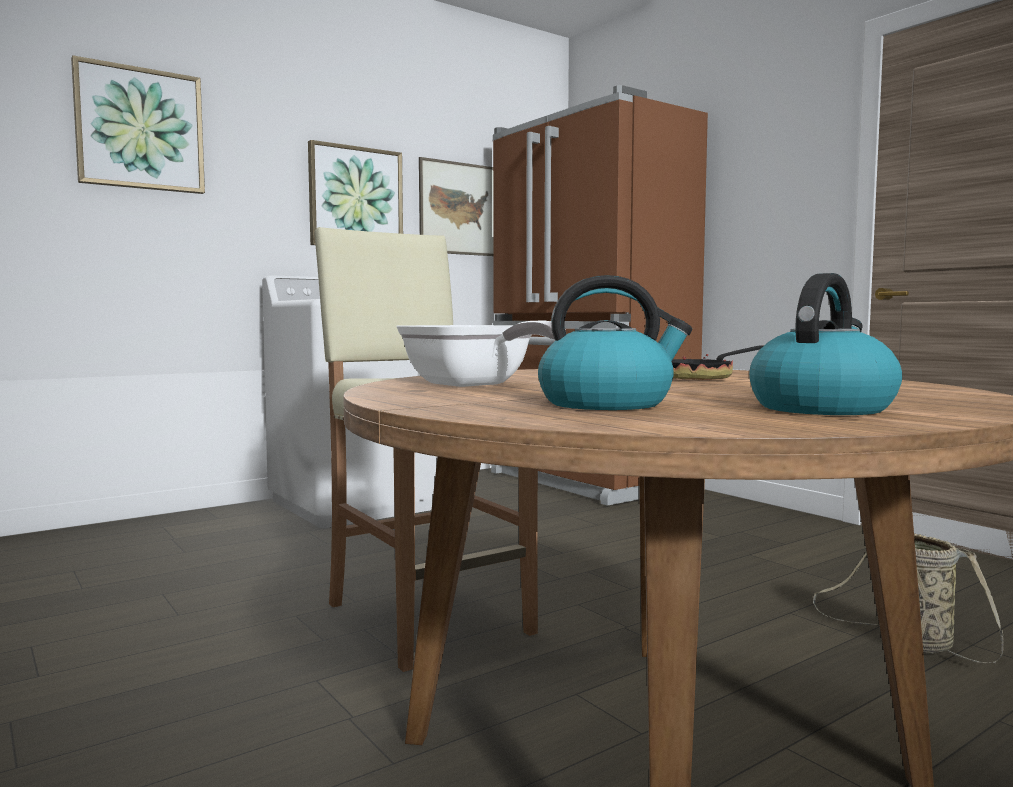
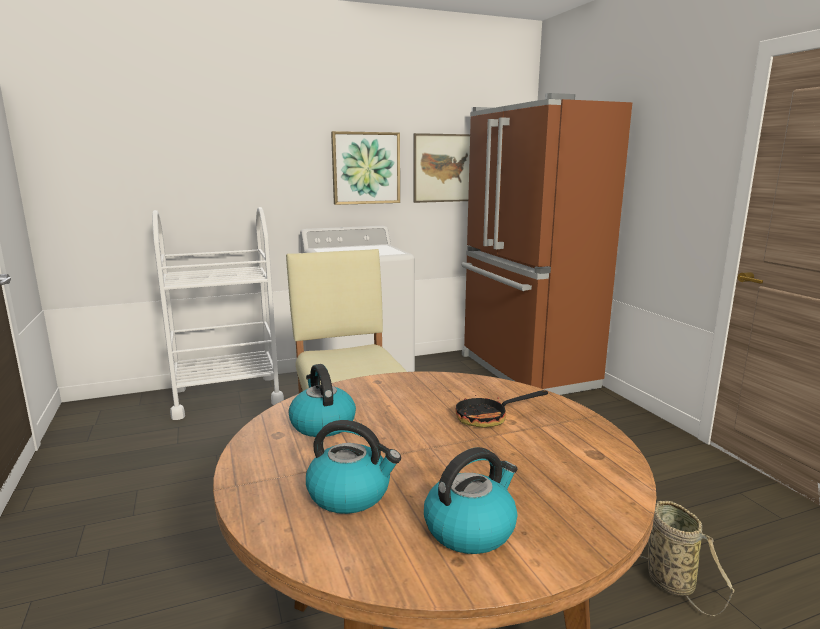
camera: 15 degrees right, 10 degrees up
(140, 129) = (218, 137): picture -> none
(146, 533) = (227, 396): none -> white cart
(474, 385) = (322, 424): frying pan -> kettle

